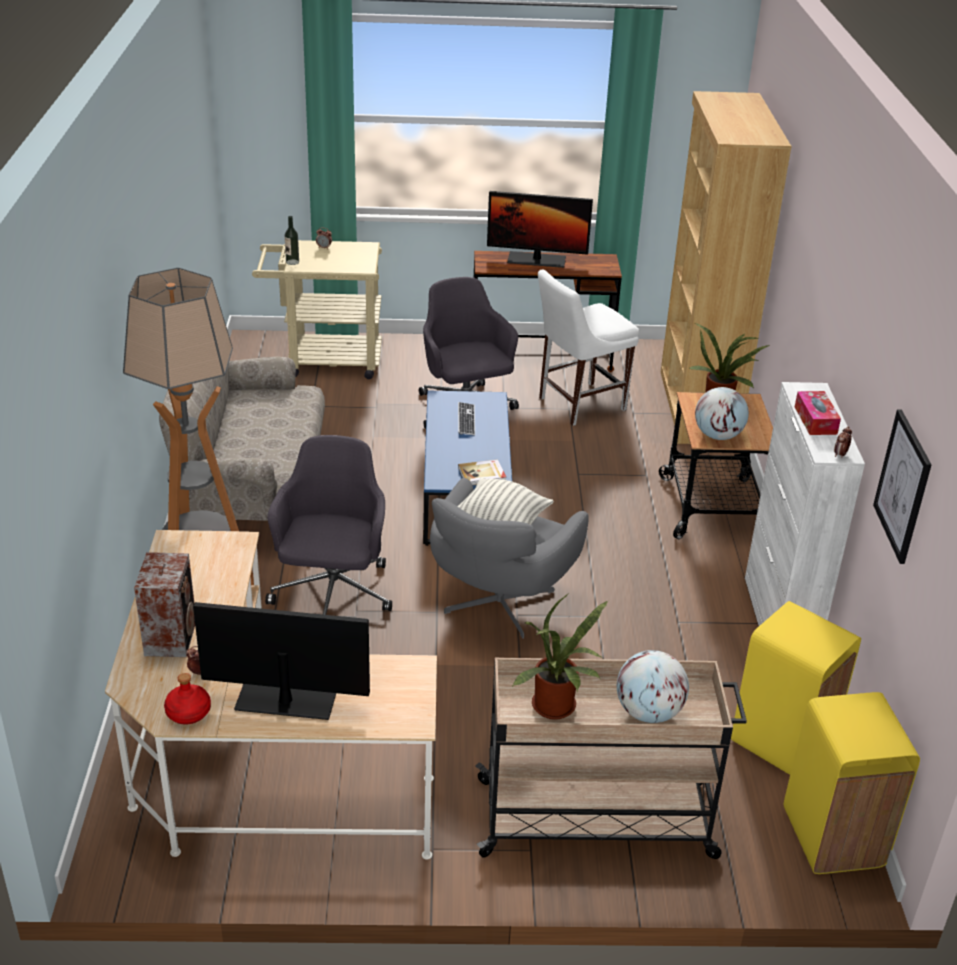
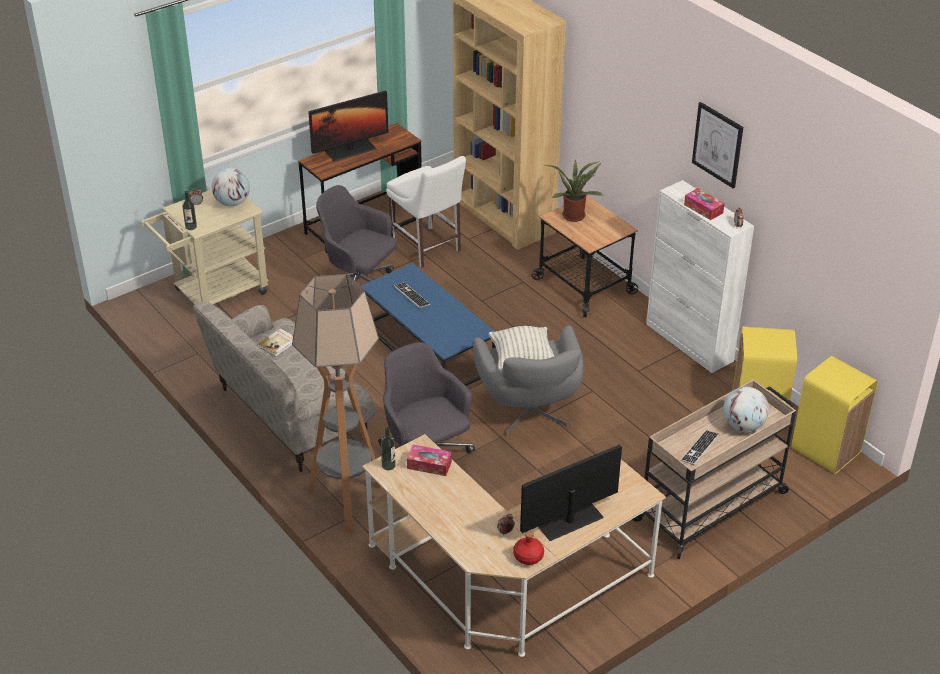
camera: 35 degrees left, 5 degrees up
(172, 636) = (462, 522): speaker -> none
(180, 542) = (388, 465): none -> bottle
(220, 563) = (429, 465): none -> tissue box
(482, 474) = (466, 330): book -> book (278, 343)
(556, 709) = (699, 448): potted plant -> keyboard
(578, 404) = (427, 249): white chair -> white chair turned 60 degrees counterclockwise
(718, 436) = (595, 237): globe -> globe (232, 203)
(903, 486) = (805, 233): picture -> picture (718, 144)

